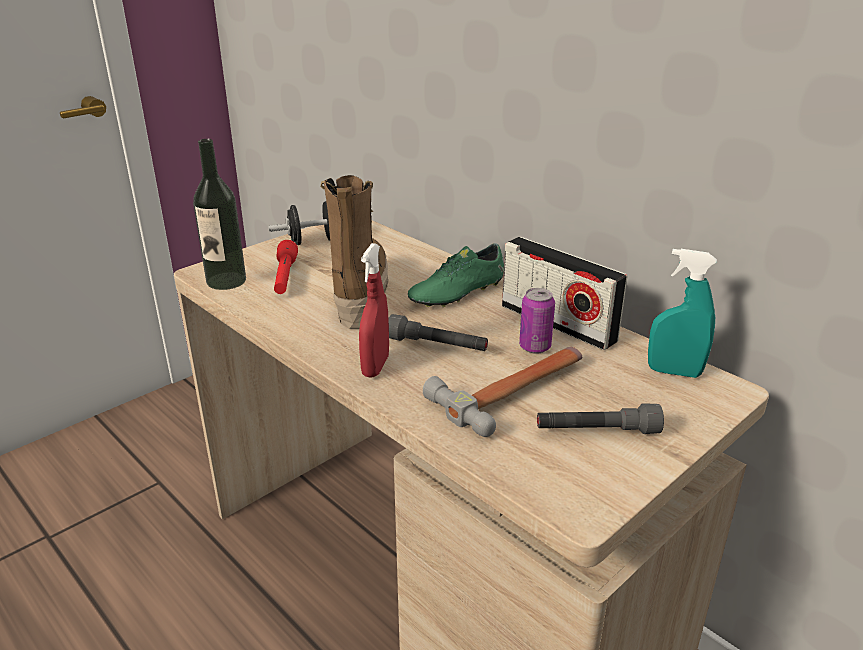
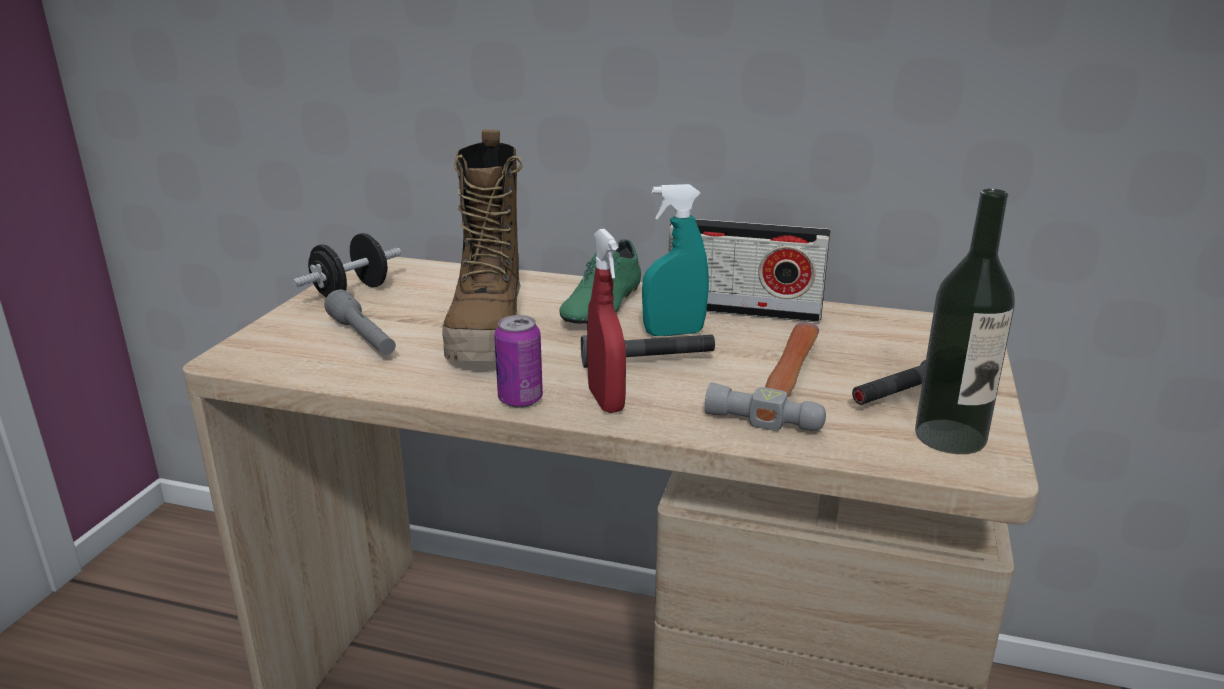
camera: 30 degrees left, 5 degrees down
(226, 281) = (282, 360): bottle -> bottle (950, 436)
(285, 277) = (363, 338): red flashlight -> grey flashlight
(359, 295) = (488, 334): boot -> boot turned 150 degrees counterclockwise
(535, 347) = (750, 337): can -> can (520, 399)
(674, 372) = (903, 325): turquoise spray bottle -> turquoise spray bottle (674, 333)

